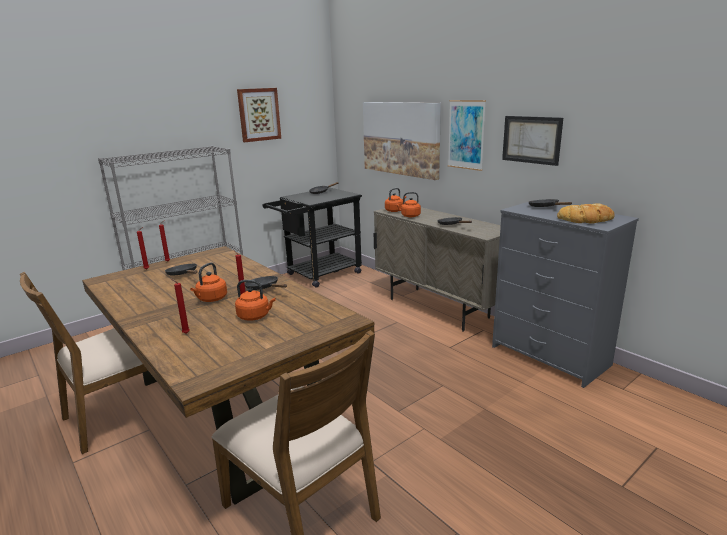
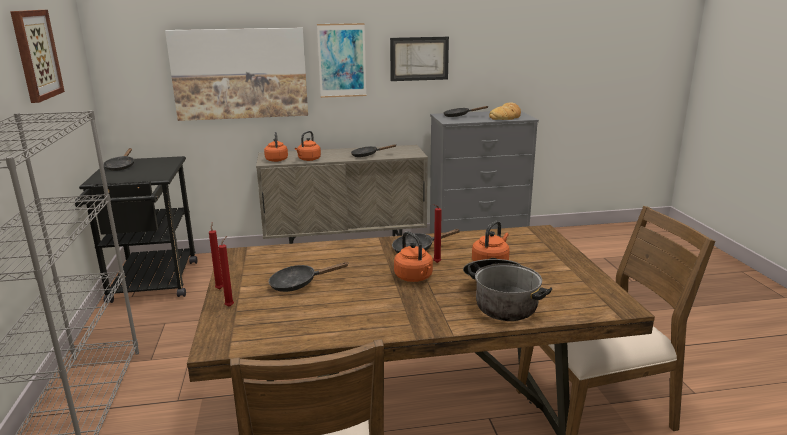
camera: 60 degrees left, 0 degrees up
(185, 333) = (501, 301): red candle -> cooking pot

